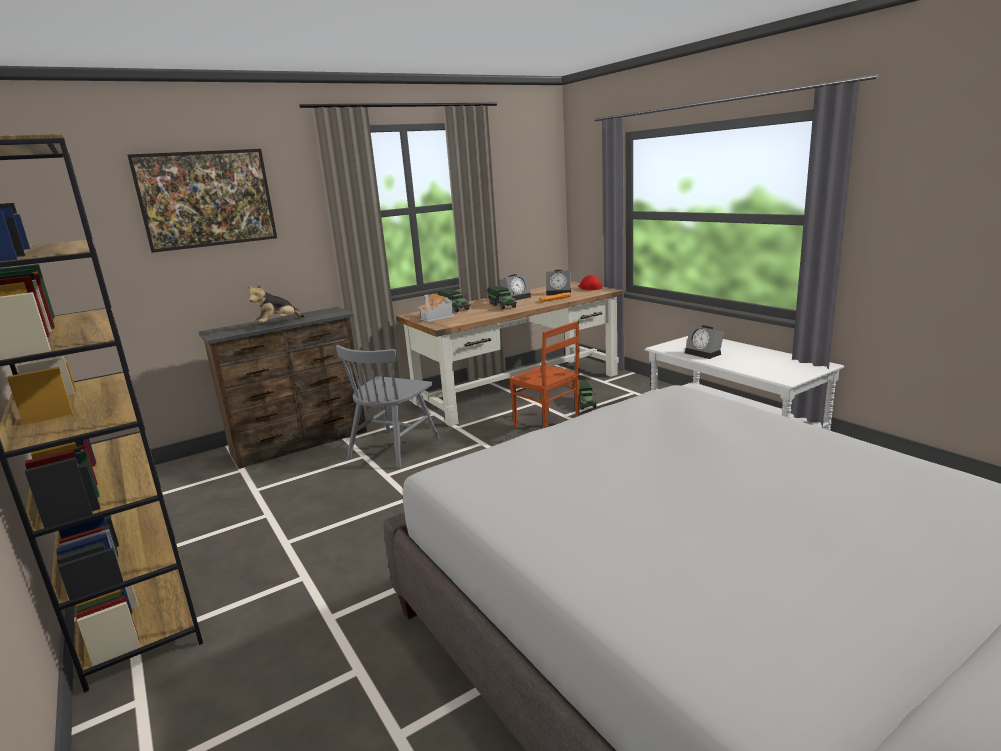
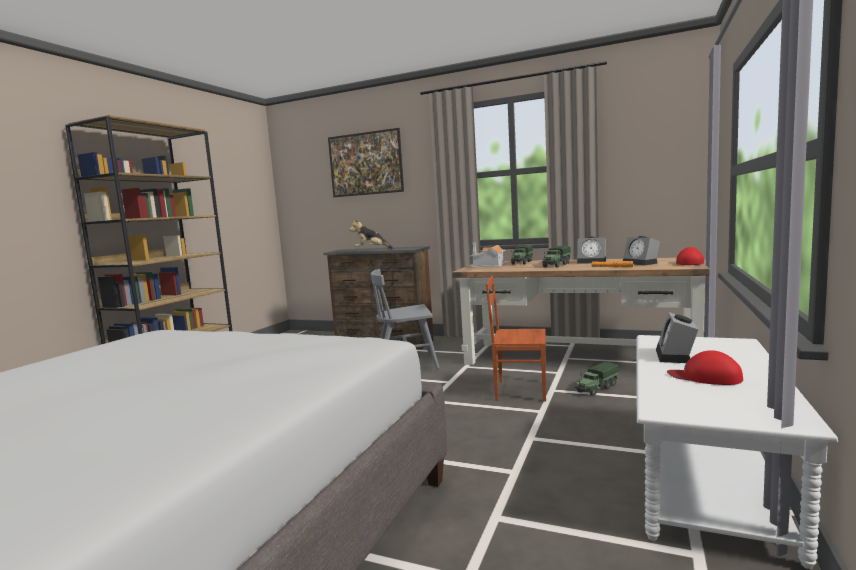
camera: 55 degrees right, 10 degrees down
(547, 425) = (520, 390): brown chair -> brown chair turned 90 degrees clockwise
(747, 359) = (705, 377): none -> red cap

